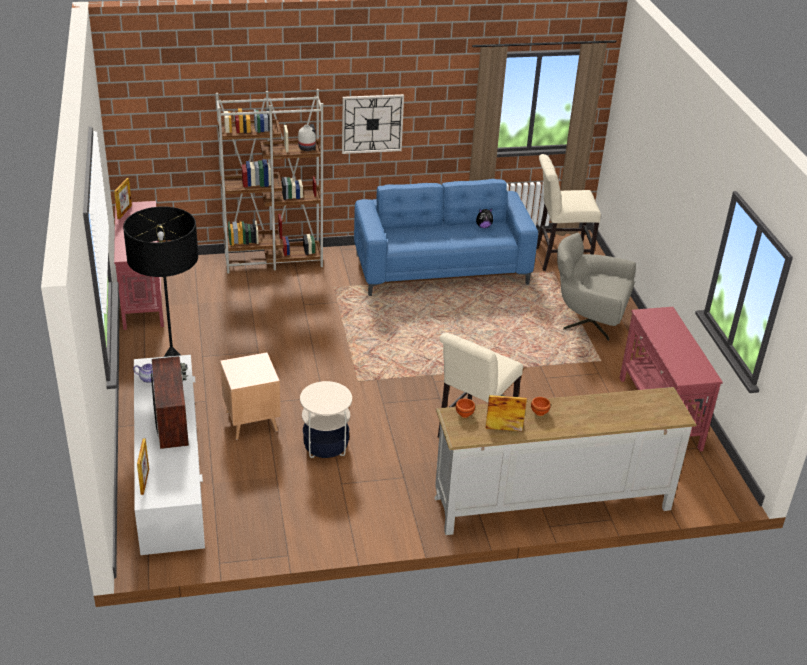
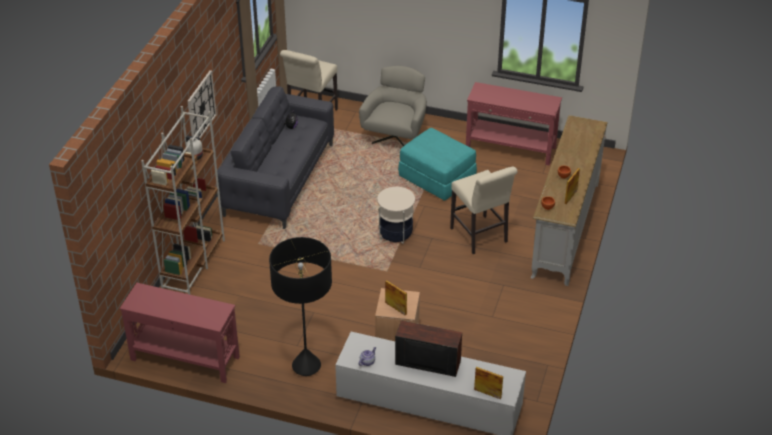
camera: 60 degrees left, 5 degrees up
(124, 212) = (141, 306): picture frame -> picture frame (395, 308)
(325, 447) = (449, 312): beige side table -> beige side table (396, 234)
(442, 269) = (279, 179): blue sofa -> grey sofa
(546, 372) = (437, 178): none -> turquoise ottoman
(588, 321) = (396, 136): grey armchair -> grey armchair turned 150 degrees clockwise

